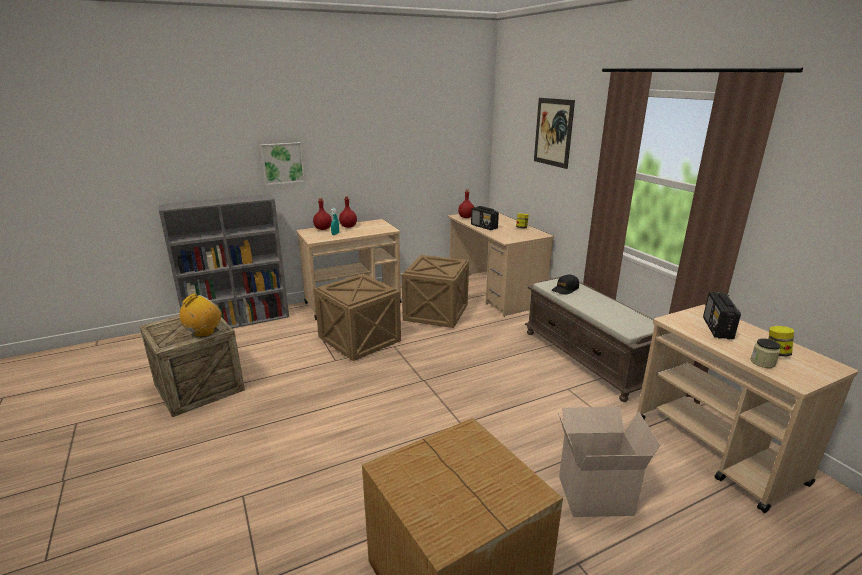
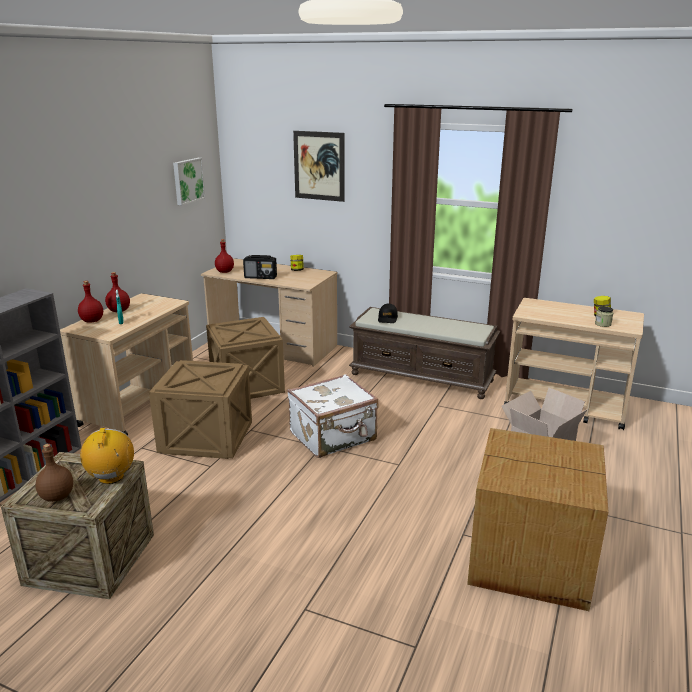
camera: 40 degrees left, 0 degrees up
(165, 332) = (57, 497): none -> brown bottle
(282, 163) = (31, 243): picture -> picture (187, 181)
(442, 377) = (334, 437): none -> white suitcase
(717, 328) = (554, 311): radio -> none

